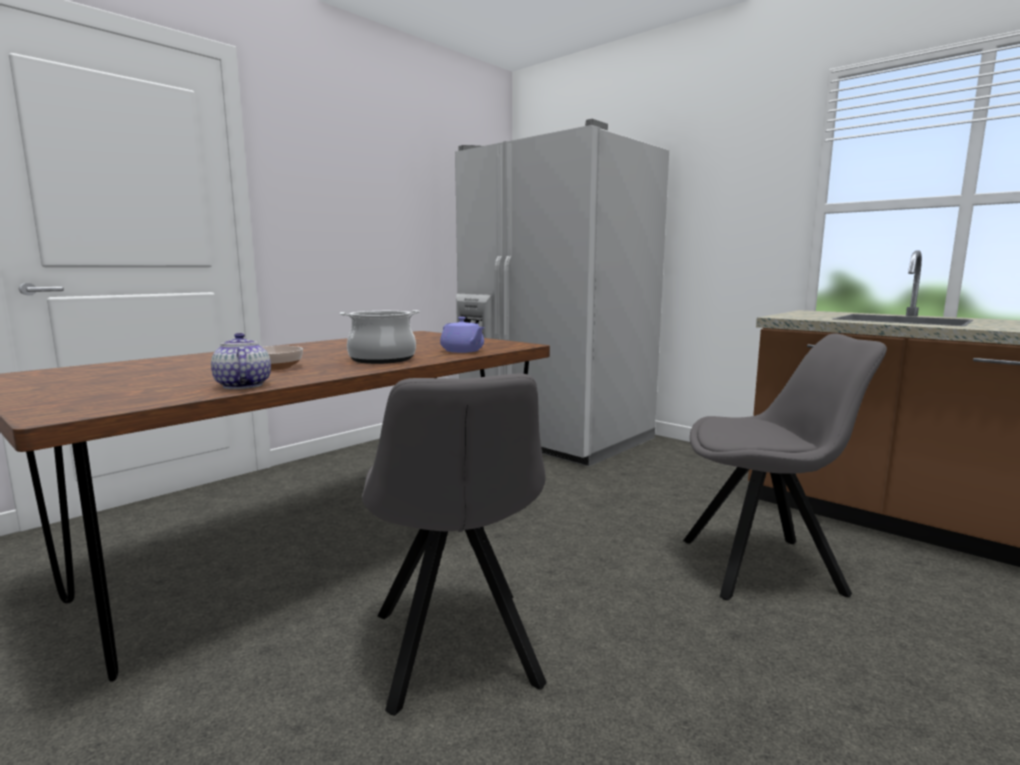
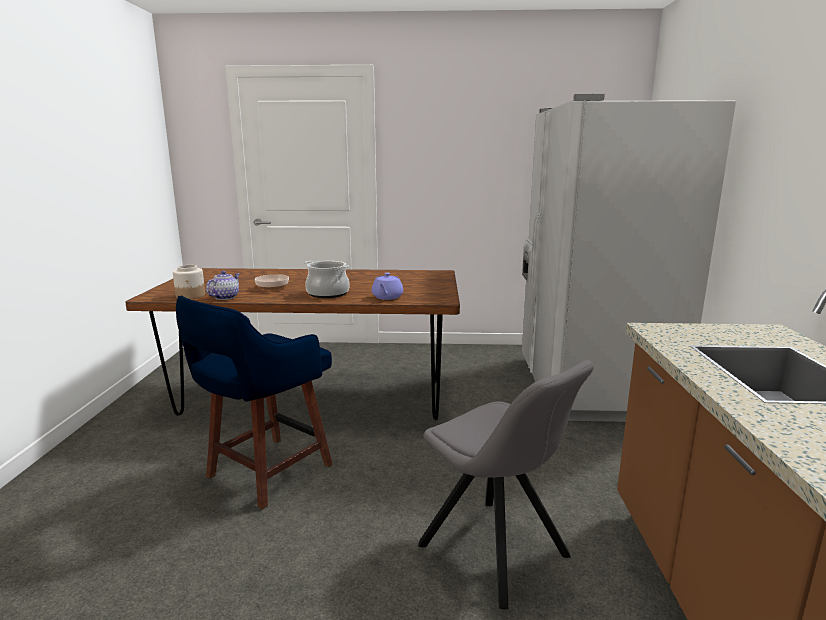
camera: 50 degrees right, 5 degrees up
(159, 396) = (190, 296): none -> jar
(456, 649) = (265, 473): grey chair -> blue stool

